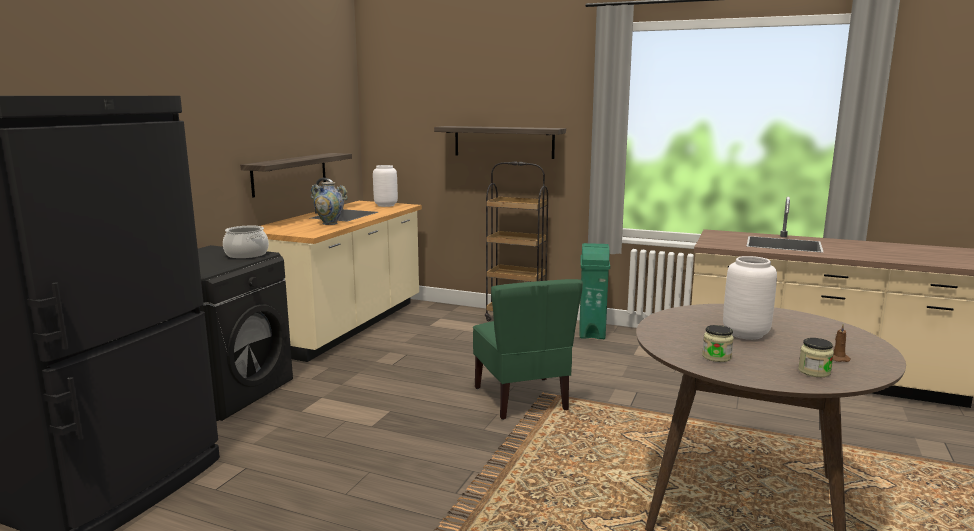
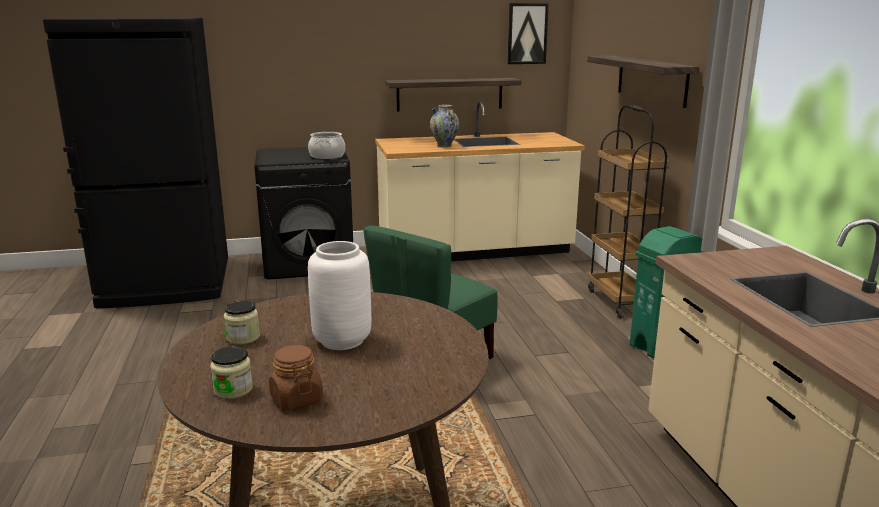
camera: 55 degrees right, 5 degrees up
(335, 110) = (527, 33): none -> picture
(385, 205) = (551, 140): white vase -> none
(837, 358) = (296, 399): brown candle -> brown jar

